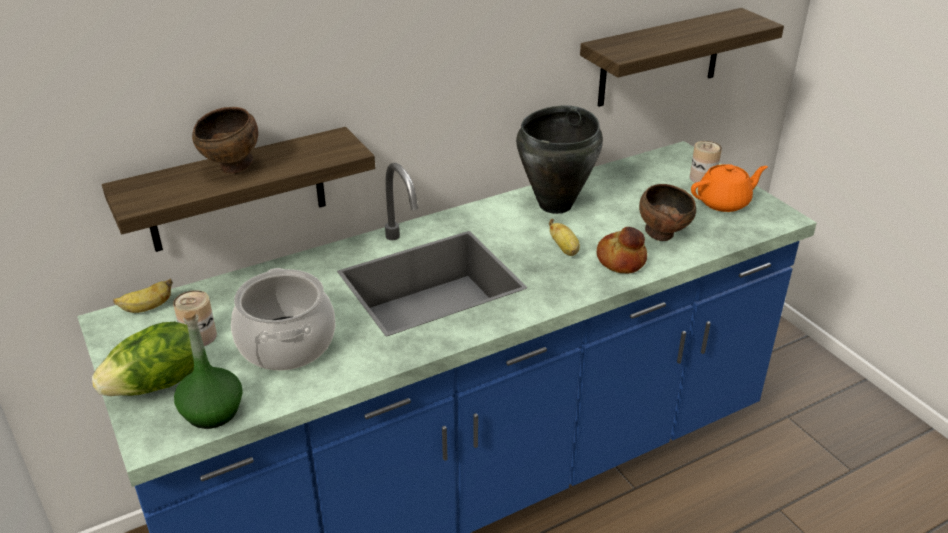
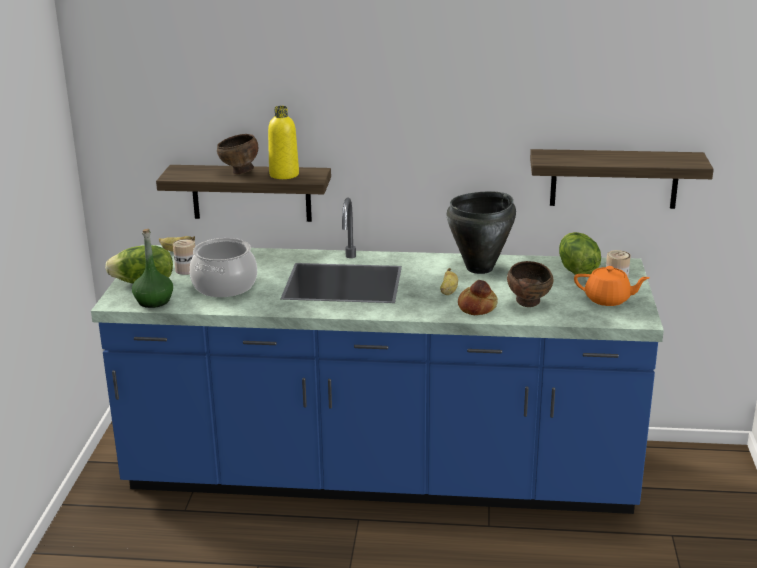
camera: 35 degrees right, 10 degrees down
(301, 155) = (284, 175): none -> yellow bottle
(648, 175) = (576, 270): none -> lettuce

